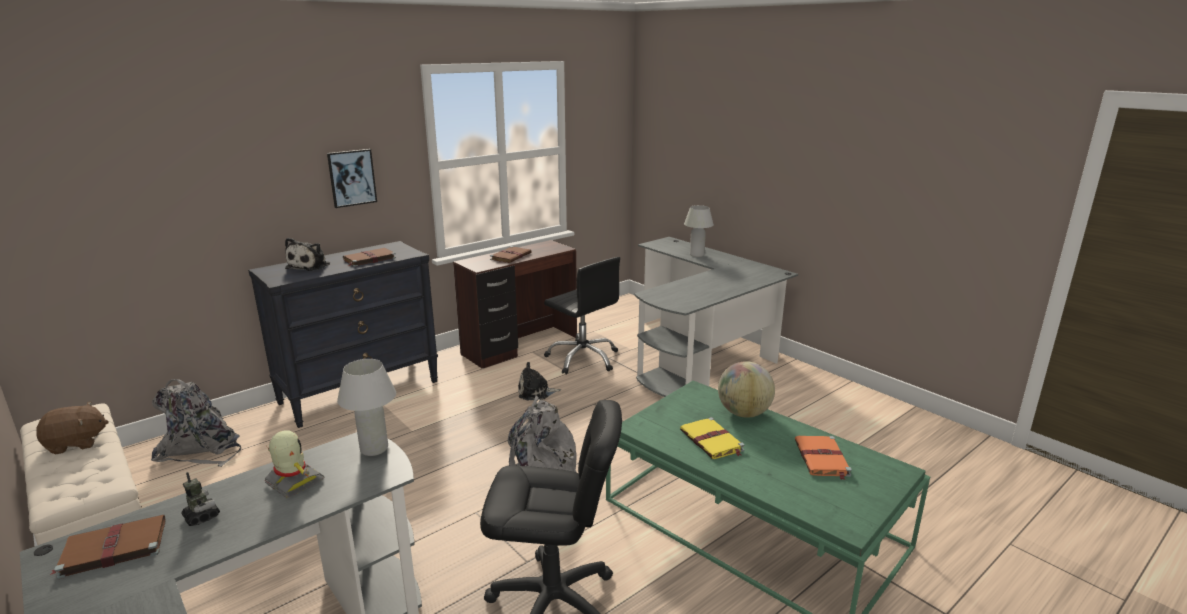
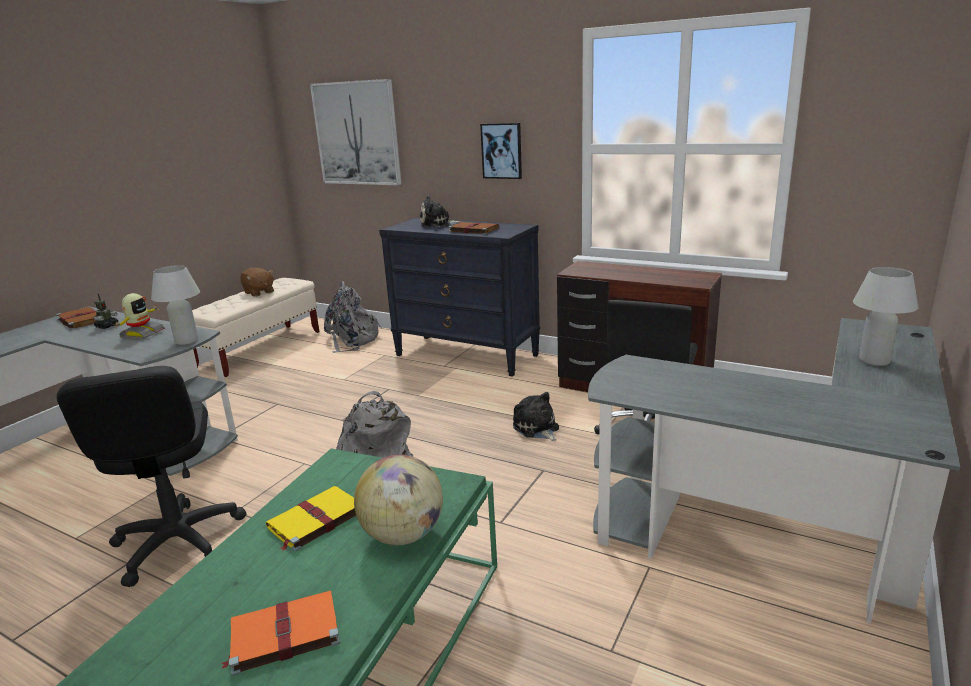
camera: 70 degrees right, 0 degrees up
(131, 182) = (357, 133): none -> picture
(511, 256) = (628, 273): brown book -> none

